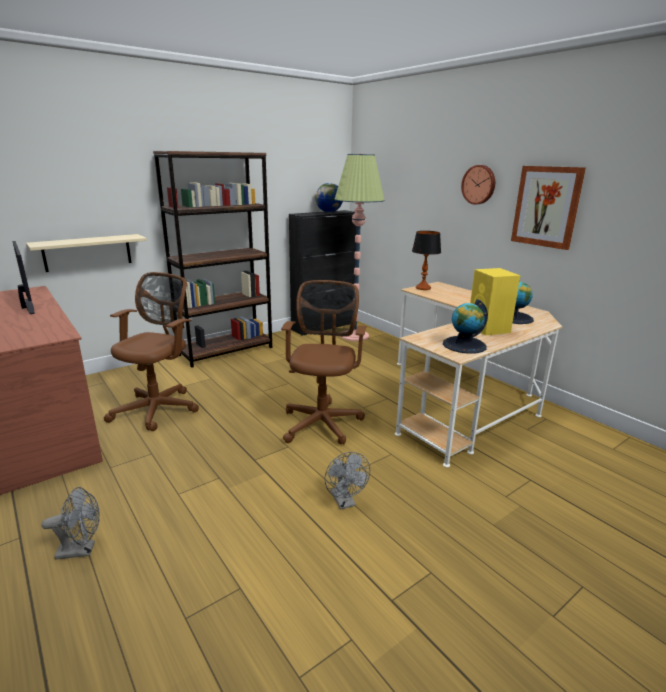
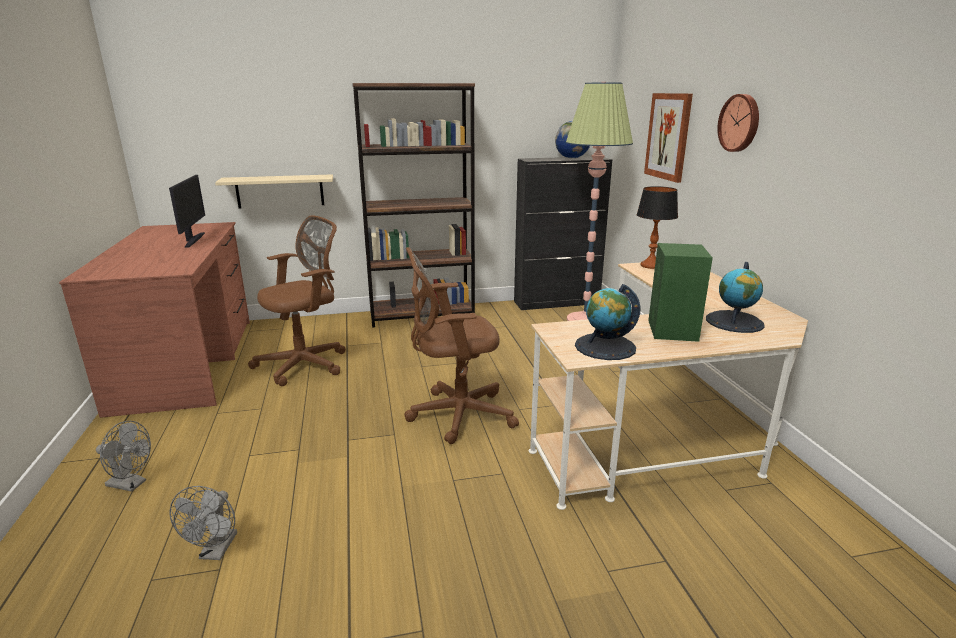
camera: 25 degrees right, 0 degrees up
(322, 421) = (456, 415): brown office chair -> brown office chair turned 135 degrees counterclockwise
(345, 502) = (399, 514): grey fan -> grey fan (216, 551)
(489, 329) = (672, 331): yellow speaker -> green speaker
(546, 206) = (818, 157): picture -> picture (668, 136)

